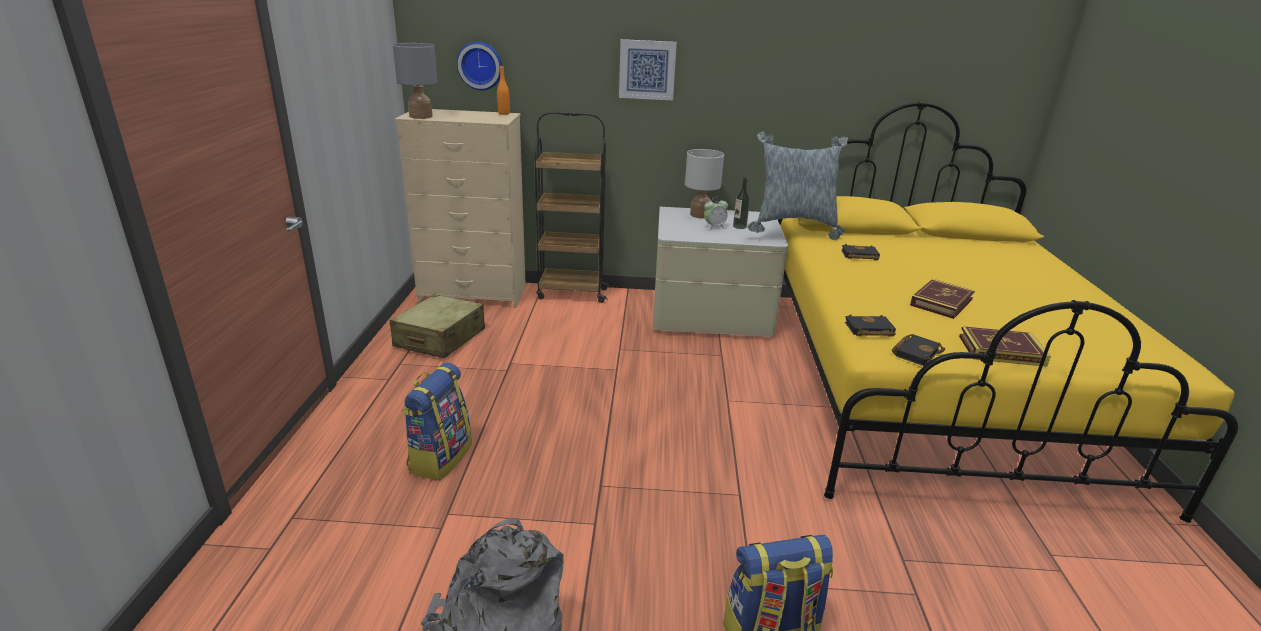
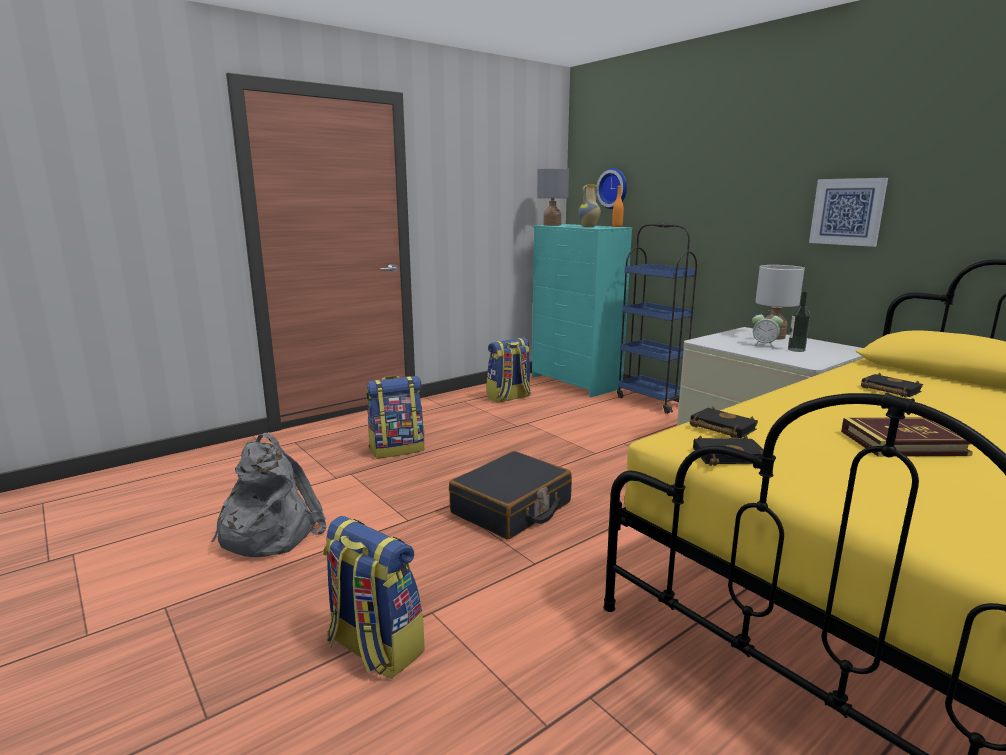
camera: 50 degrees right, 10 degrees down
(440, 338) = (509, 397): beige suitcase -> backpack
(473, 294) = (575, 383): beige dresser -> turquoise dresser
(481, 118) = (589, 227): none -> vase
(572, 294) = (651, 402): brown cart -> blue cart
(647, 70) = (744, 183): picture -> picture (847, 212)
(649, 459) = (512, 508): none -> black suitcase
(791, 232) = (845, 360): pillow -> none
(1001, 351) = (870, 496): book -> none

